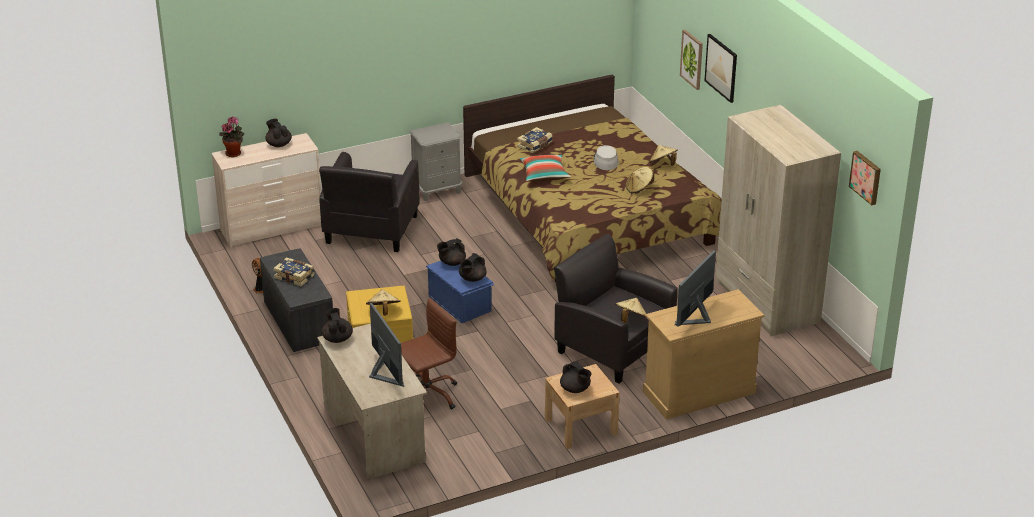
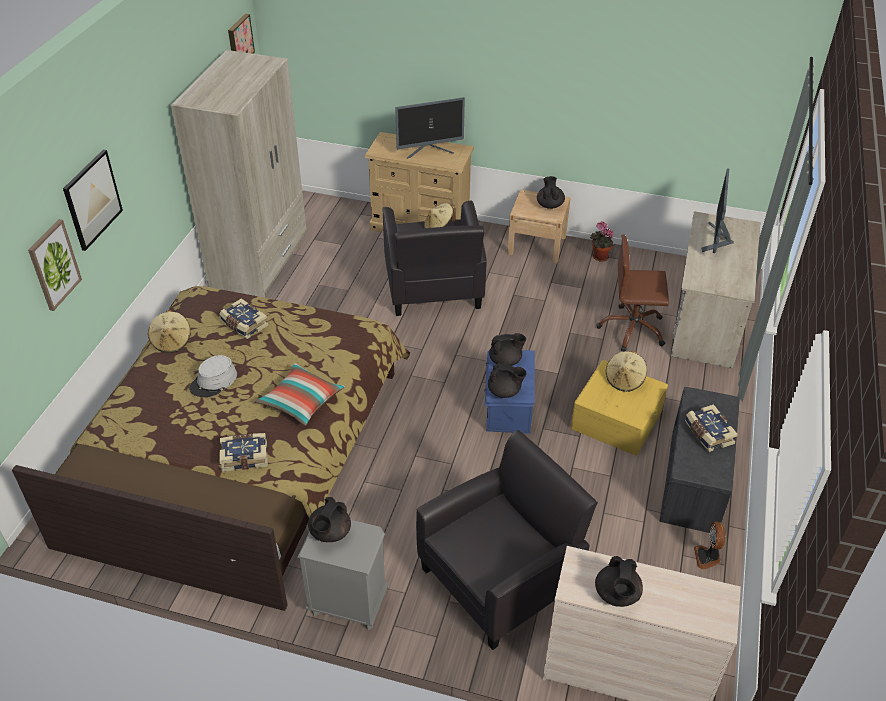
camera: 140 degrees left, 10 degrees up
(234, 153) = (699, 617): potted plant -> potted plant (598, 257)
(337, 338) = (735, 289): black teapot -> black teapot (330, 533)
(639, 188) = (244, 325): beige hat -> book

